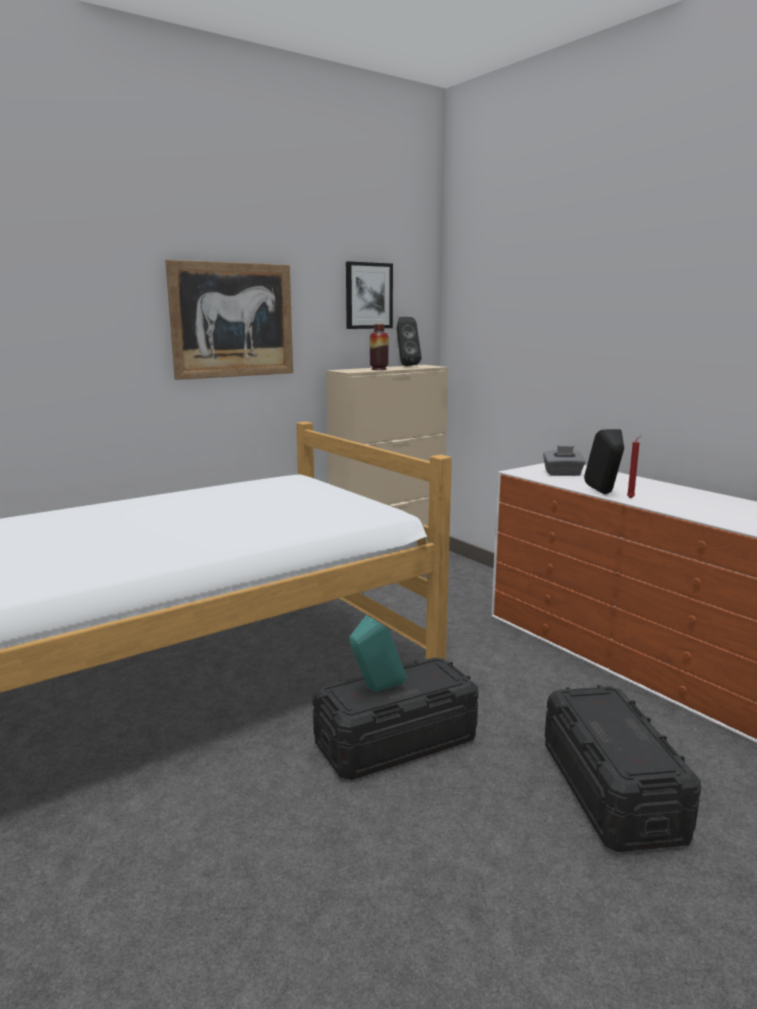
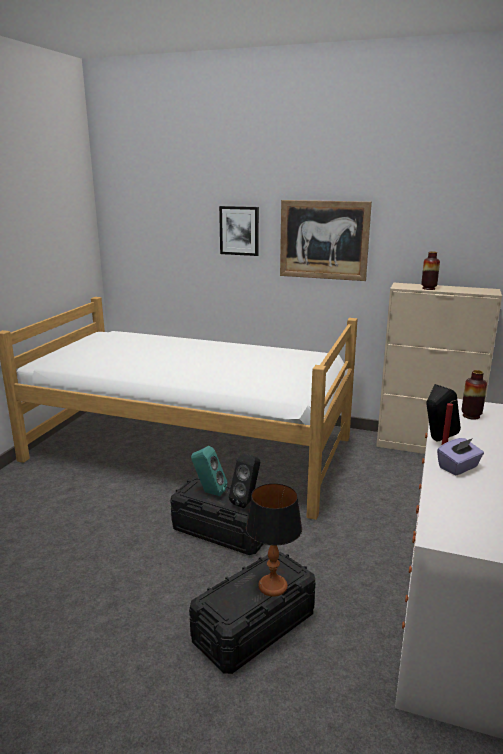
camera: 55 degrees right, 5 degrees up
(368, 296) = (446, 226): picture -> picture (239, 230)
(406, 366) = (471, 288): black speaker -> black speaker (247, 501)
(563, 474) = (471, 416): grey tissue box -> vase
(626, 717) = (273, 586): none -> table lamp
(667, 502) = (458, 467): none -> purple tissue box

